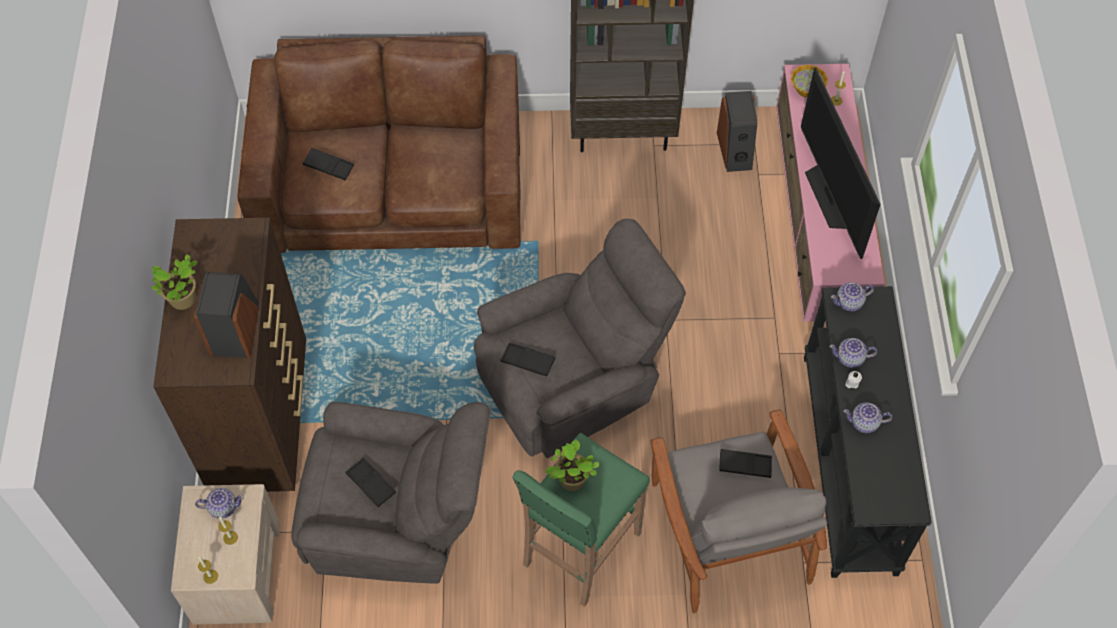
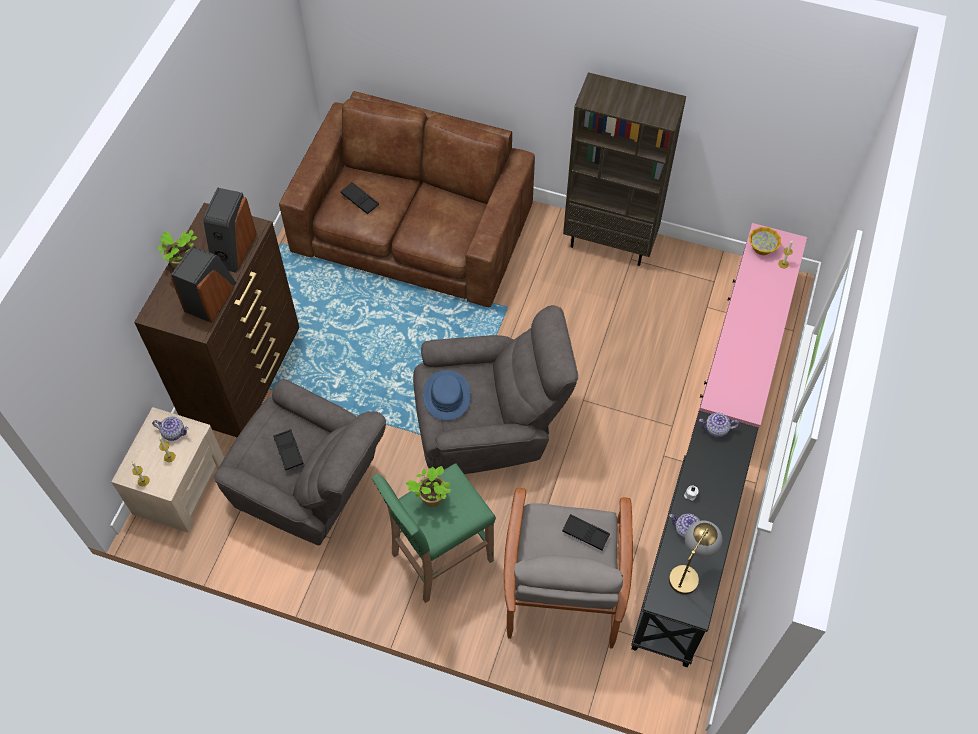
camera: 20 degrees right, 0 degrees up
(528, 361) = (446, 396): black tray -> blue hat
(735, 150) = (696, 282): speaker -> speaker (233, 249)
(831, 197) = (745, 340): television -> none
(850, 358) = (697, 475): teapot -> none
(885, 466) = (688, 571): none -> table lamp

